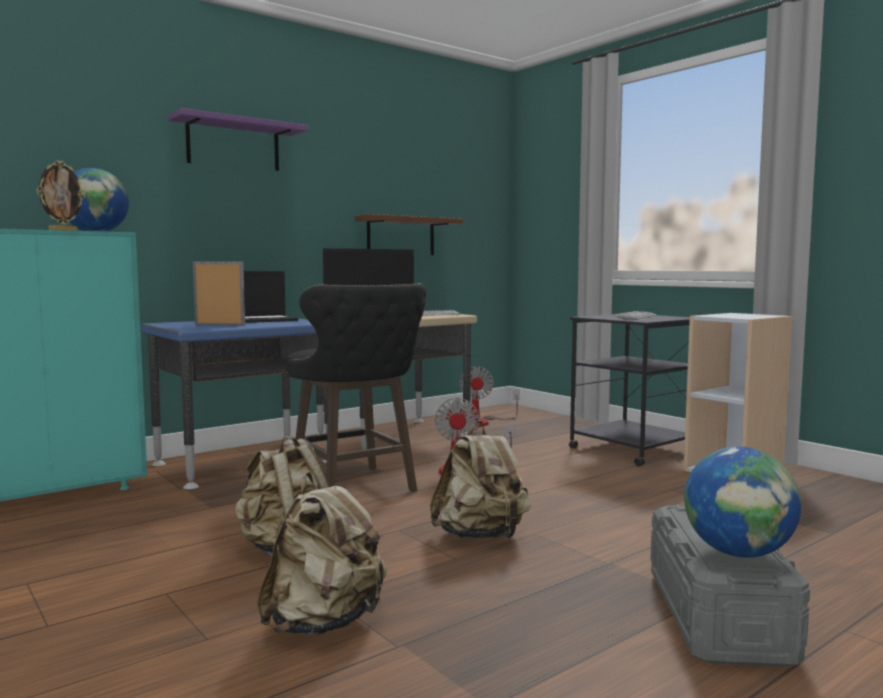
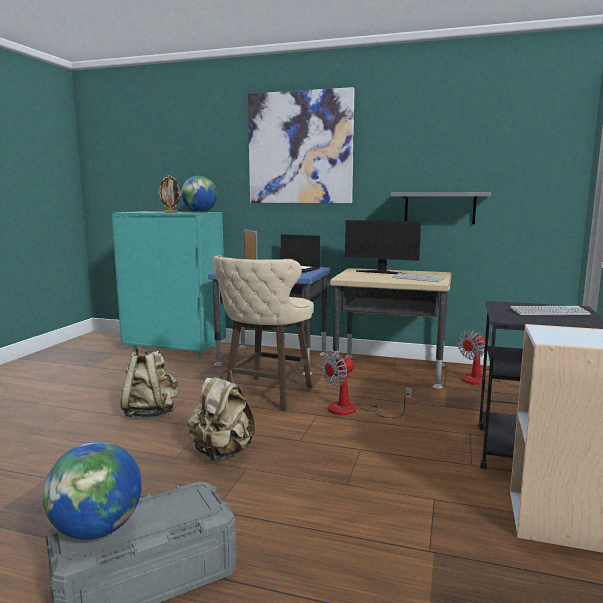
camera: 55 degrees right, 5 degrees up
(233, 145) = (300, 148): purple shelf -> picture
(324, 623) = (63, 451): beige backpack -> none
(355, 488) = (267, 395): black stool -> beige stool
(401, 236) = (439, 208): brown shelf -> grey shelf

